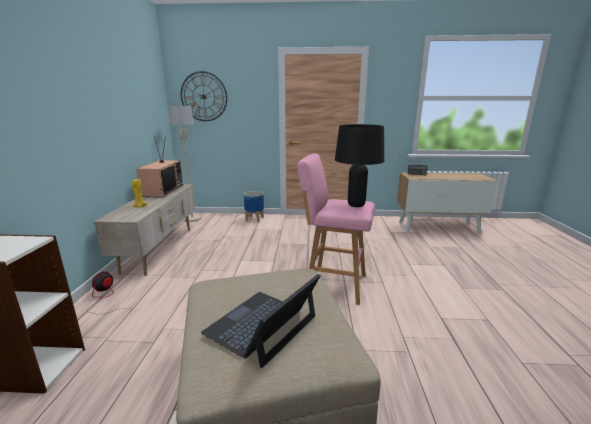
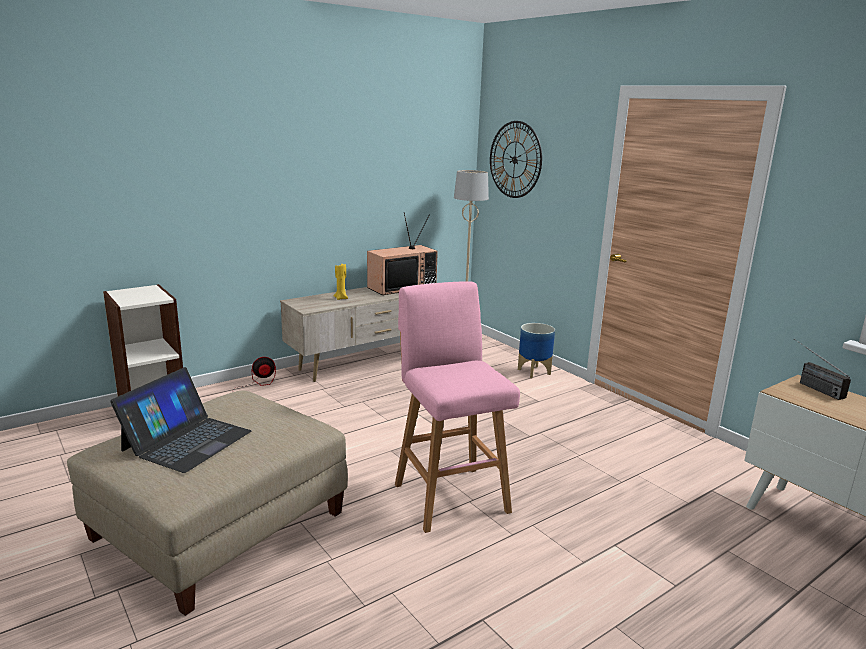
camera: 50 degrees right, 0 degrees up
(262, 325) = (187, 440): laptop -> laptop turned 120 degrees clockwise
(355, 205) = (468, 379): black table lamp -> none

